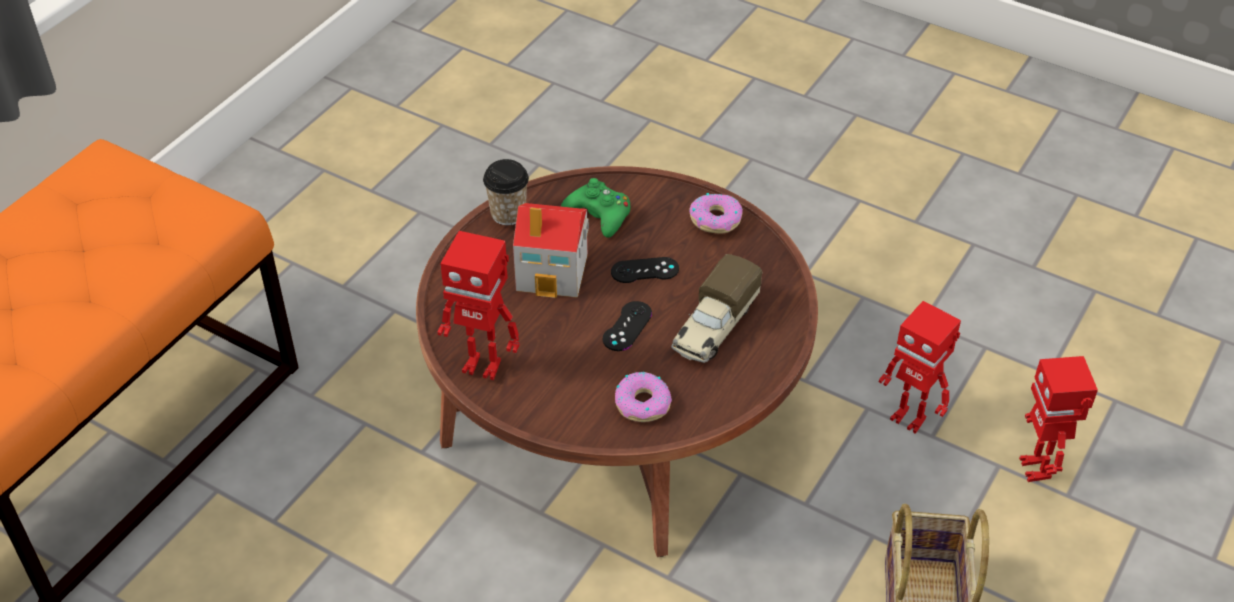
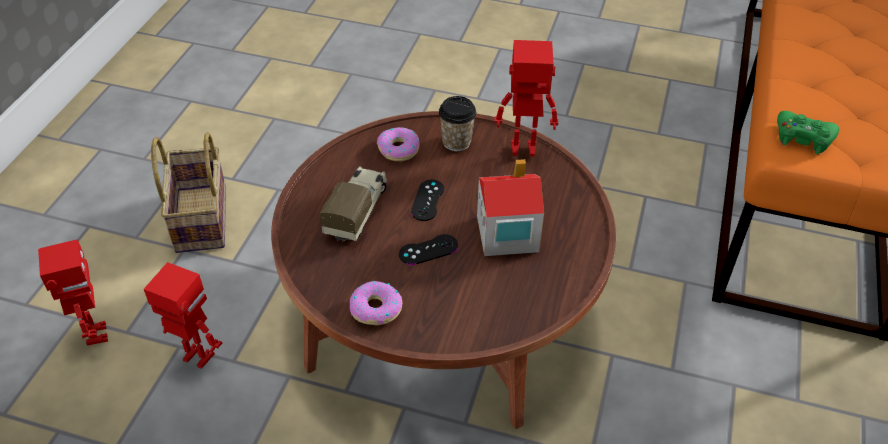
camera: 165 degrees right, 0 degrees up
(508, 214) = (572, 276): cup -> cup (456, 142)
(599, 215) = (489, 297): green game controller -> green game controller (803, 138)

